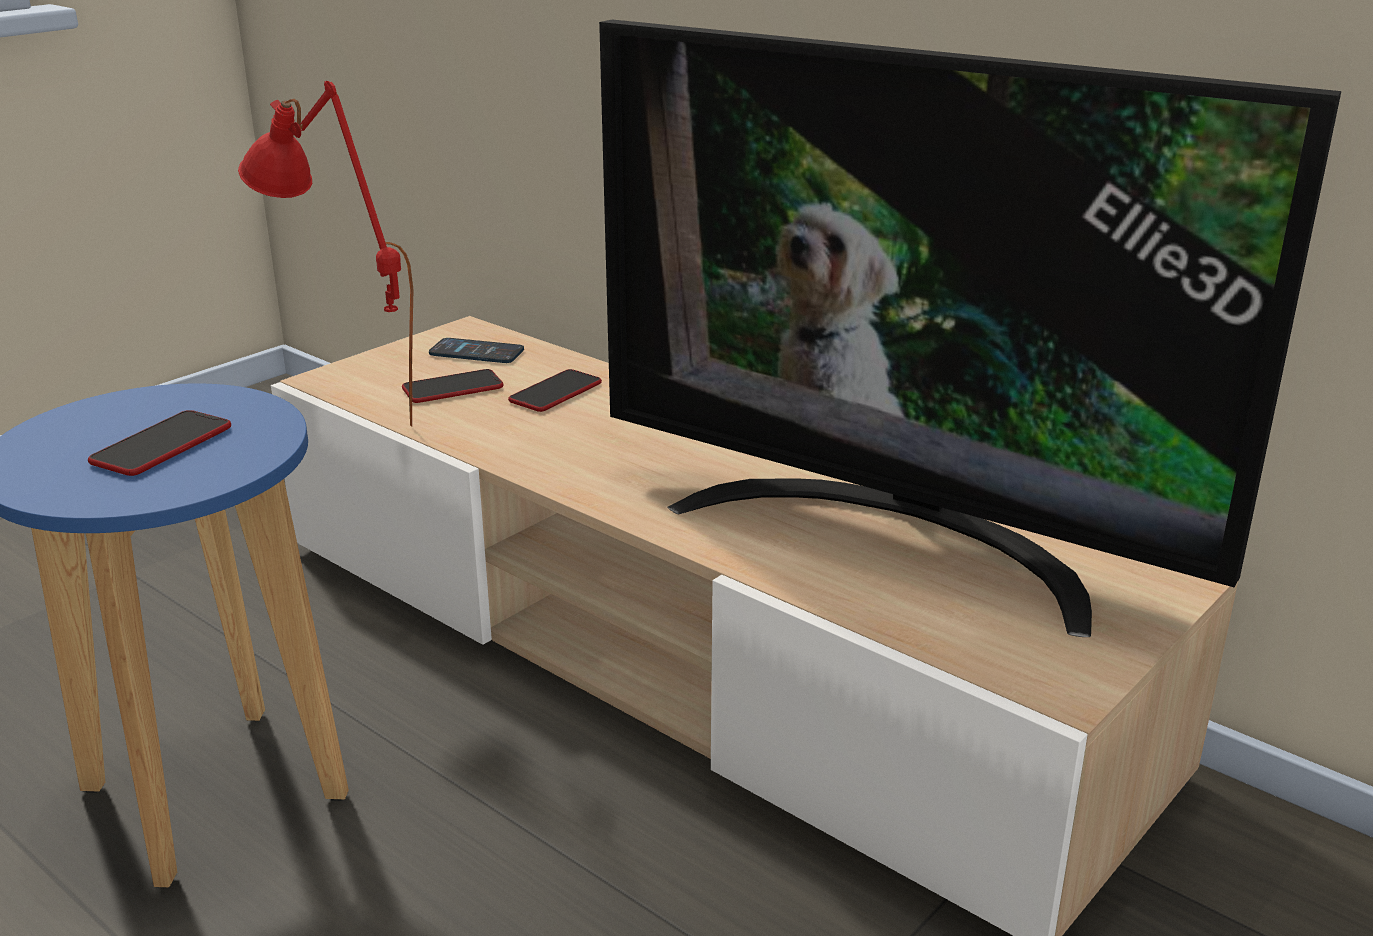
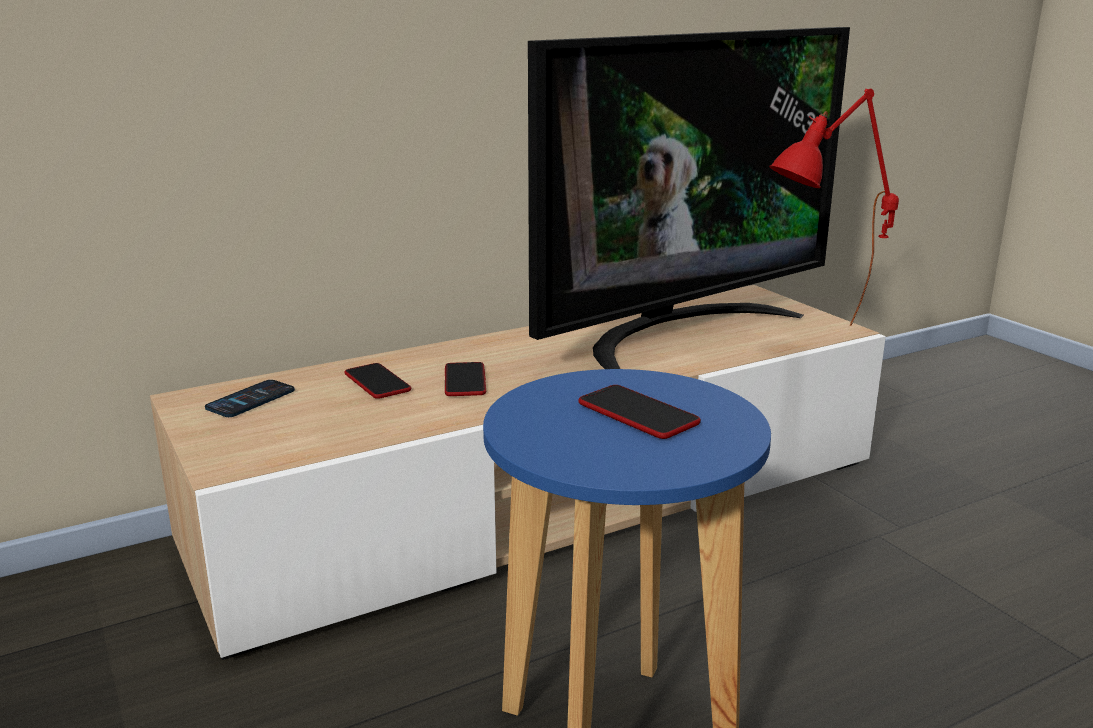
camera: 70 degrees left, 5 degrees down
(346, 413) = (323, 462): red table lamp -> red table lamp (823, 339)
(453, 388) = (321, 416): phone -> phone (465, 381)

